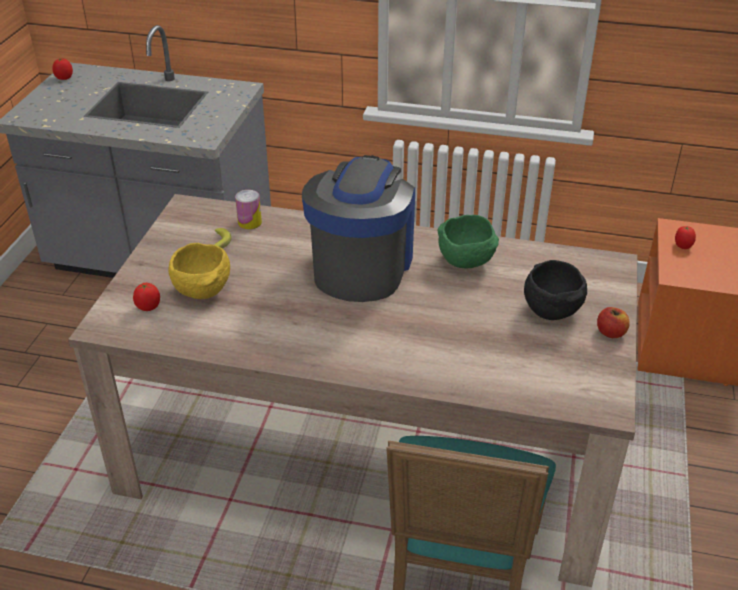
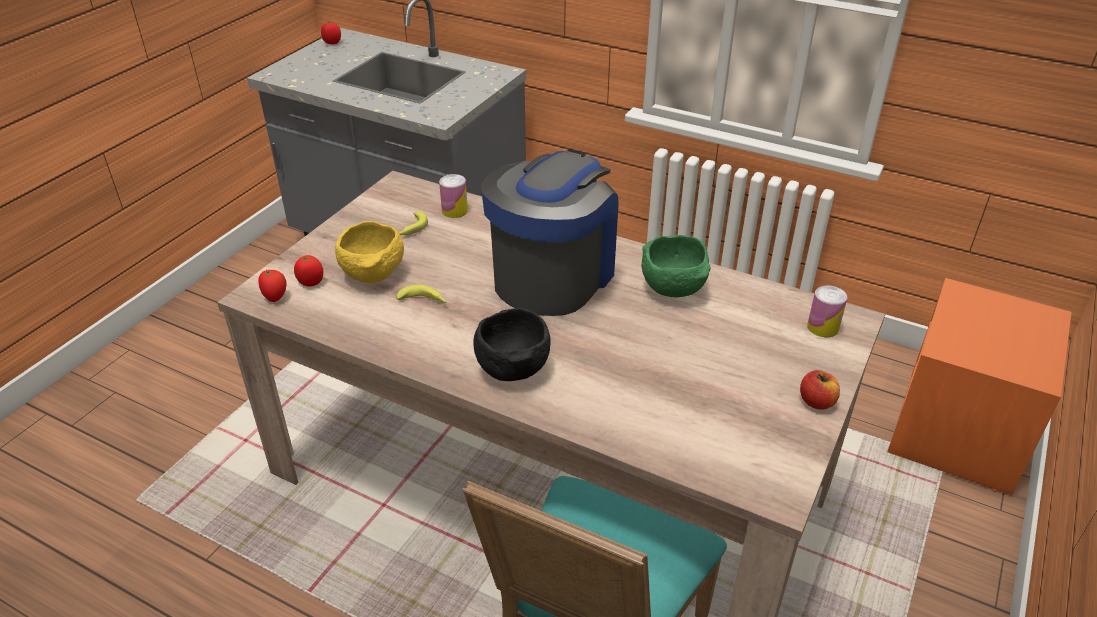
camera: 15 degrees right, 0 degrees up
(259, 306) = (424, 301): none -> banana
(550, 310) = (751, 361): black bowl -> black bowl (512, 368)
(594, 273) = (823, 327): none -> can
(682, 246) = (966, 315): tomato -> tomato (275, 297)

